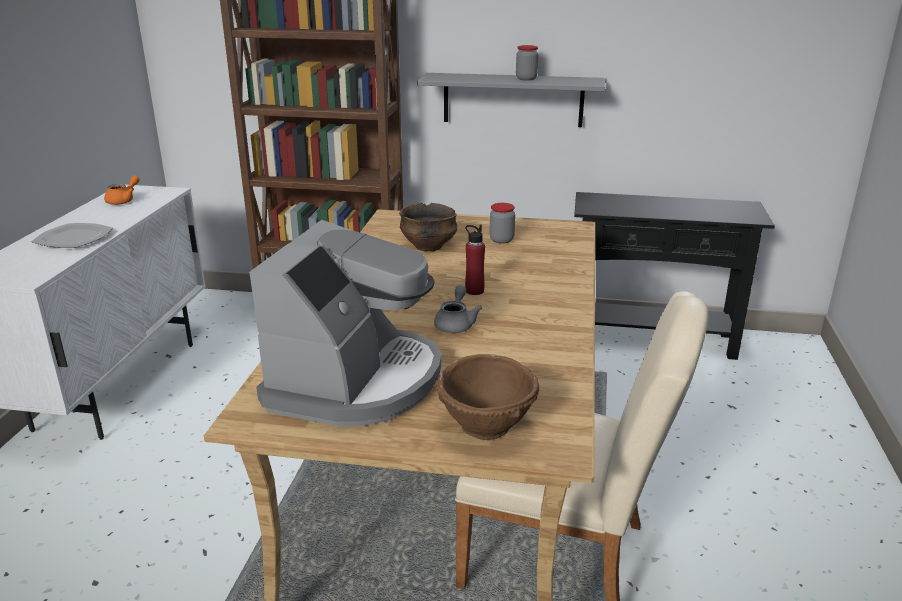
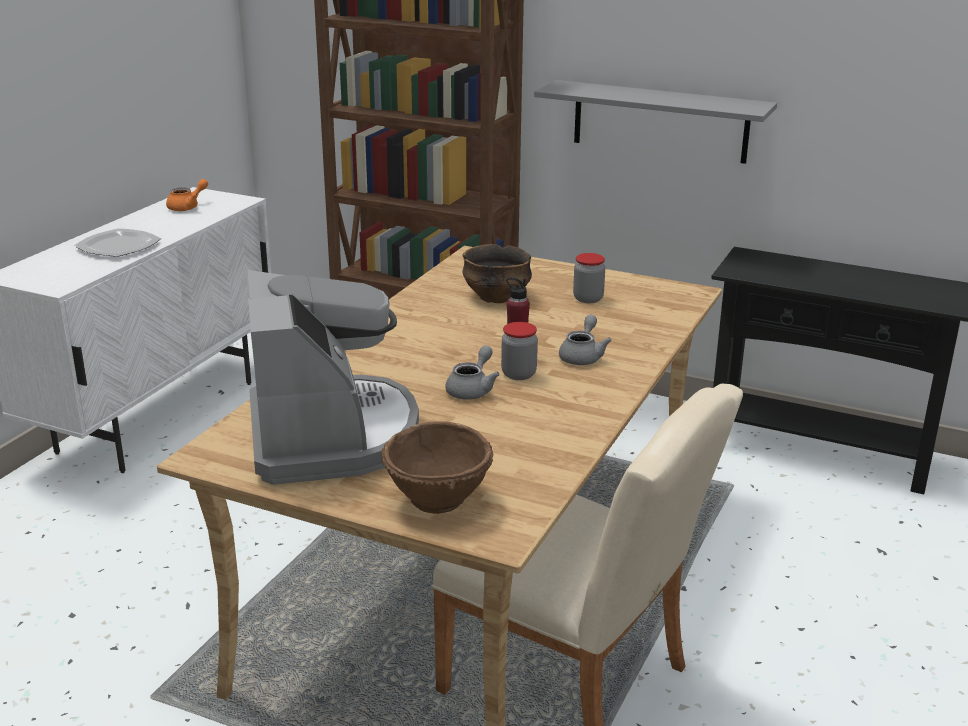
camera: 15 degrees right, 0 degrees up
(356, 381) = (330, 435): coffee machine -> coffee machine turned 45 degrees counterclockwise
(526, 79) = (672, 97): jar -> jar (518, 374)
(527, 285) = (583, 356): none -> grey teapot

